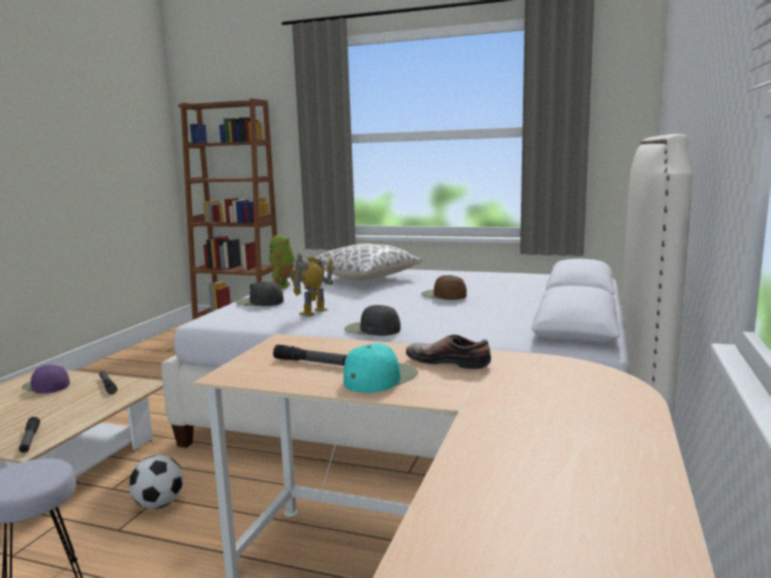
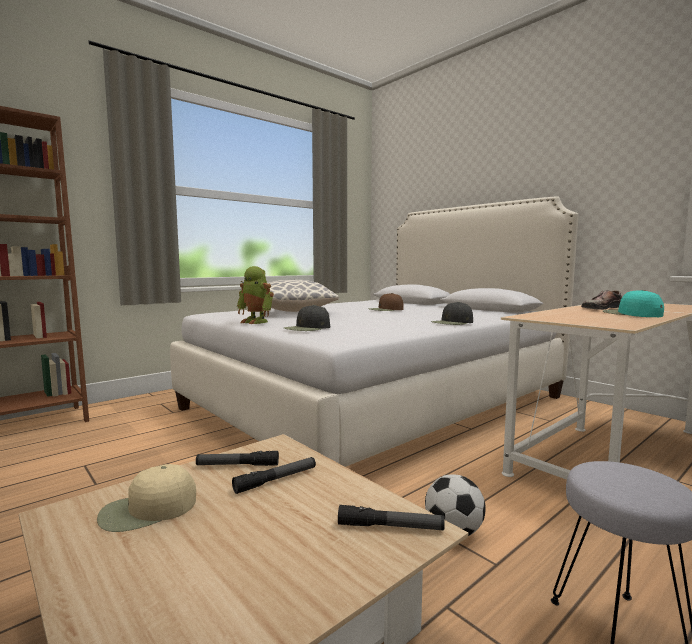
camera: 60 degrees left, 5 degrees down
(46, 386) = (147, 510): purple cap -> beige cap
(311, 362) = (592, 317): flashlight -> flashlight (276, 480)
(314, 312) = (376, 324): toy robot -> none

